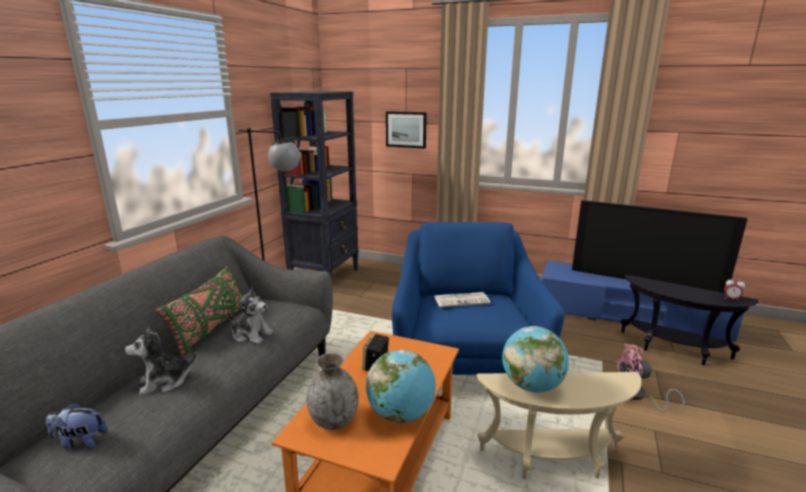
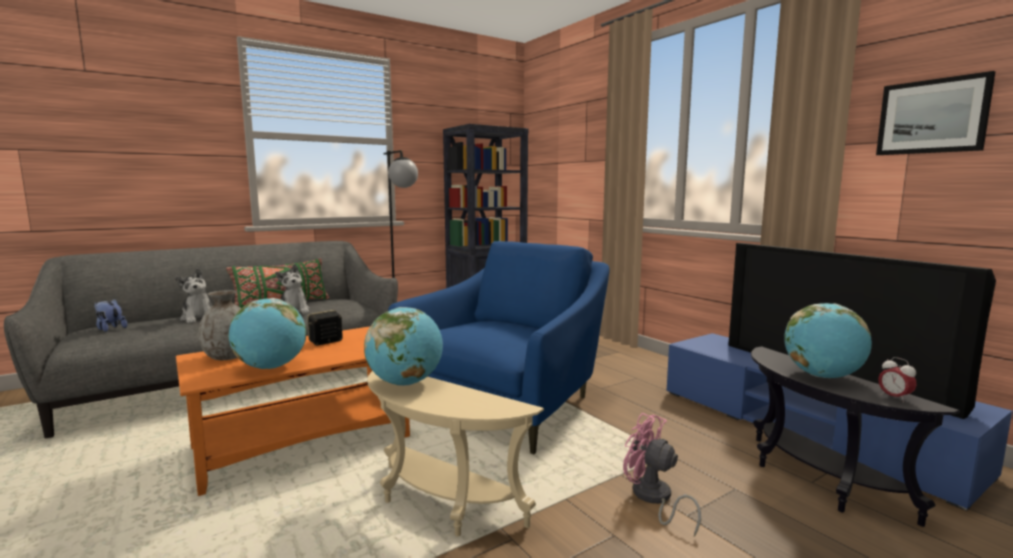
camera: 35 degrees right, 10 degrees down
(165, 381) = (199, 318): plush toy -> plush toy turned 135 degrees counterclockwise
(406, 129) = (584, 168): picture -> picture (932, 116)
(462, 300) = (493, 324): newspaper -> none
(687, 292) = (822, 376): none -> globe

